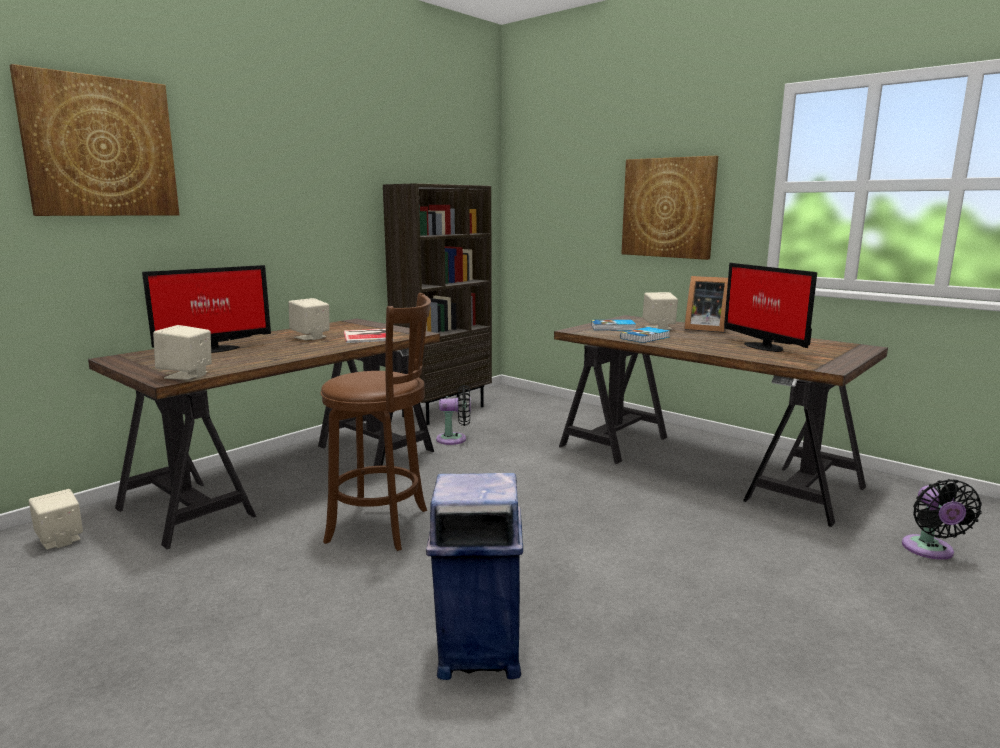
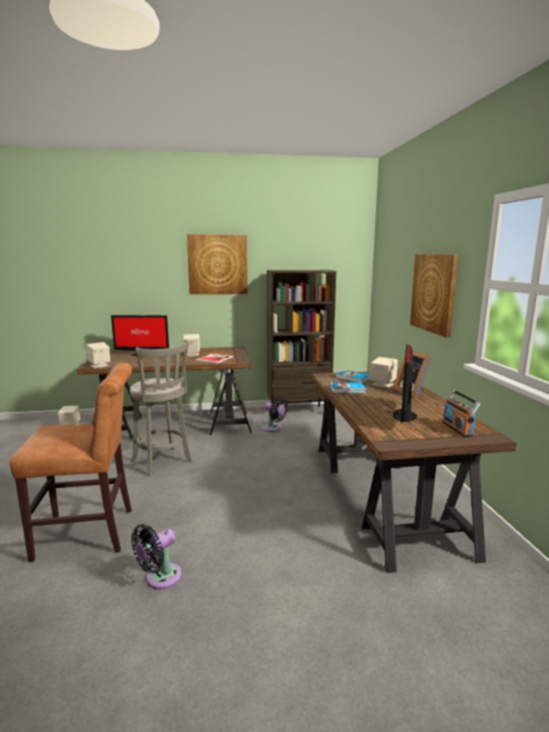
camera: 40 degrees right, 0 degrees up
(100, 147) = (111, 257): picture -> picture (217, 264)
(383, 526) = (163, 462): brown stool -> grey stool
(477, 652) = (91, 533): blue trash can -> brown chair
(829, 347) = (457, 429): none -> radio
(930, 551) = (428, 628): black fan -> black fan (160, 578)

